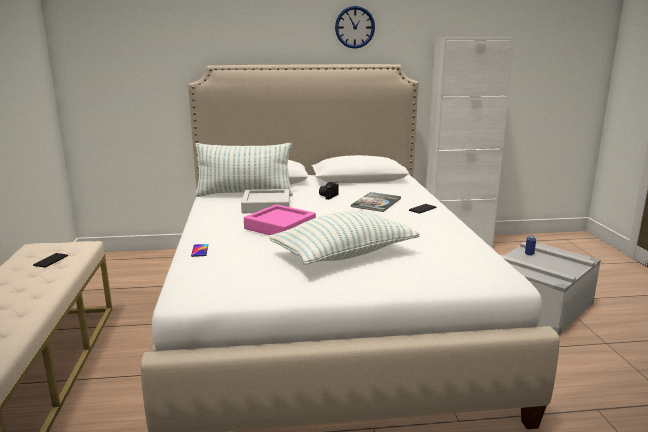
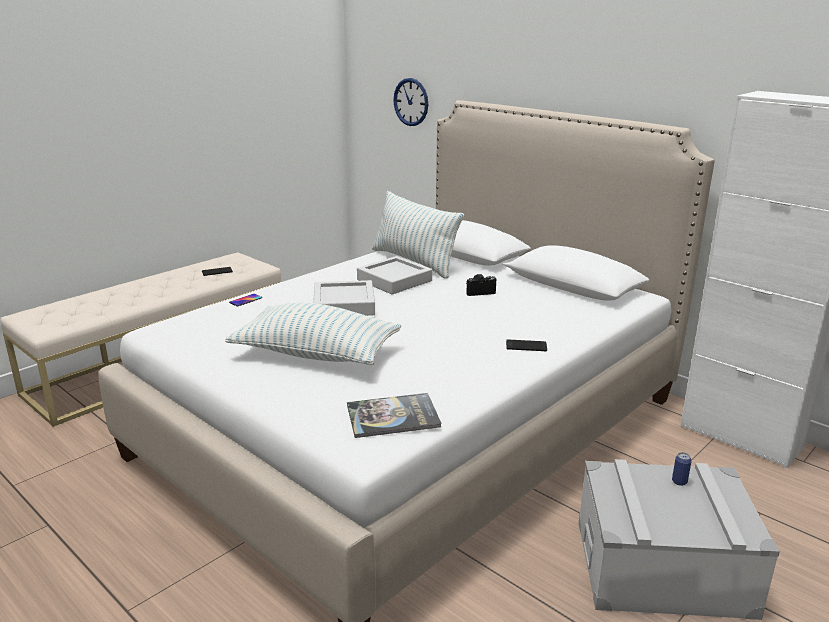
camera: 50 degrees right, 5 degrees up
(280, 226) = (344, 305): pink tray -> grey tray
(354, 27) = (639, 64): wall clock -> wall clock (411, 102)
(376, 203) = (501, 318): book -> book (393, 416)

